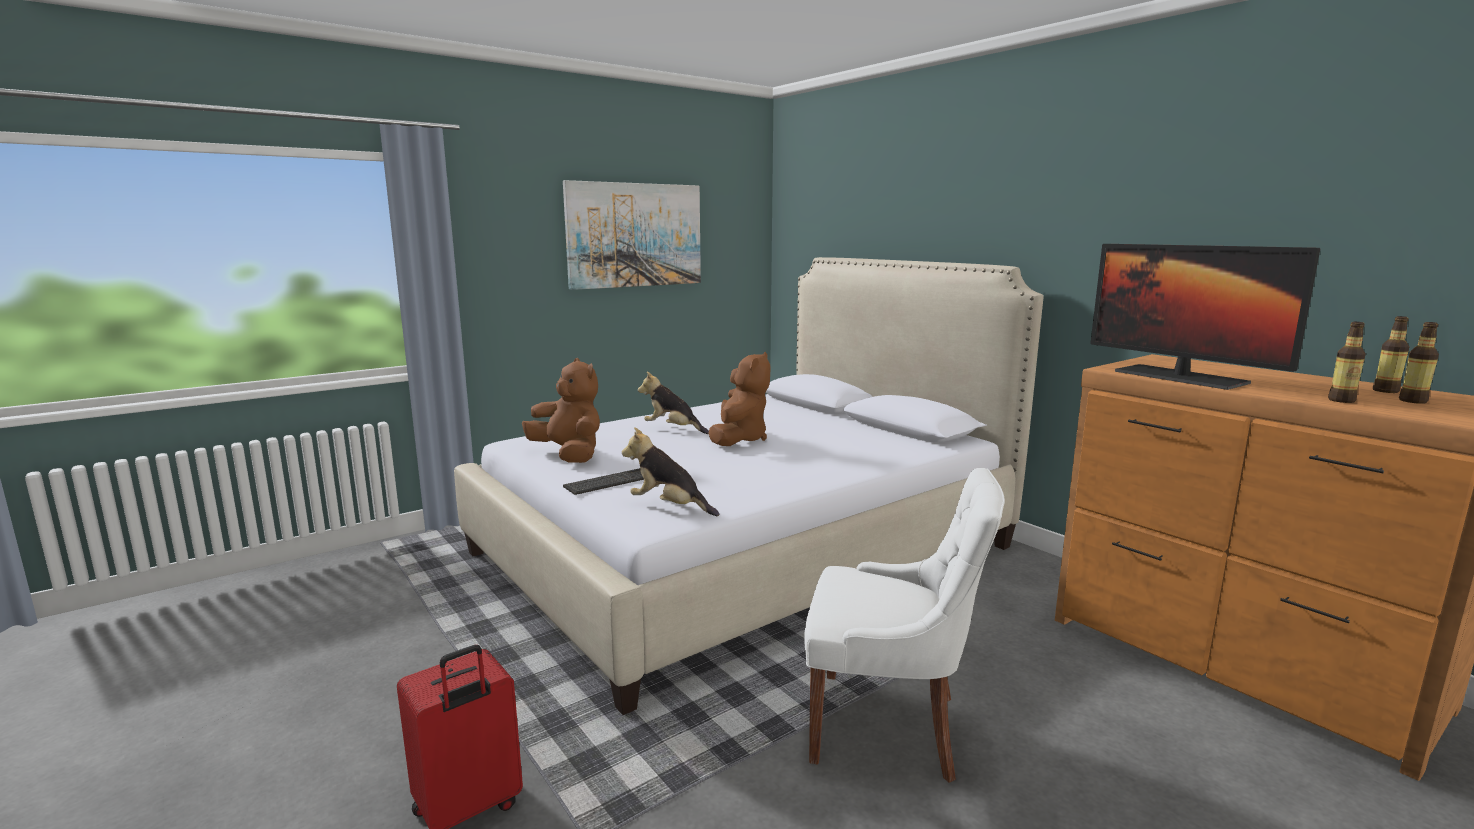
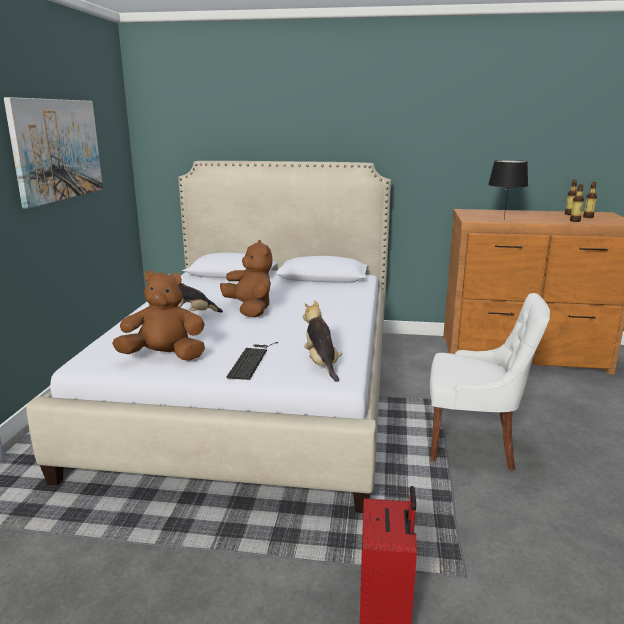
camera: 45 degrees left, 5 degrees up
(669, 507) = (321, 364): plush toy -> plush toy turned 90 degrees clockwise
(889, 727) = (474, 444): white chair -> white chair turned 45 degrees clockwise
(1179, 377) = (504, 219): monitor -> black table lamp

